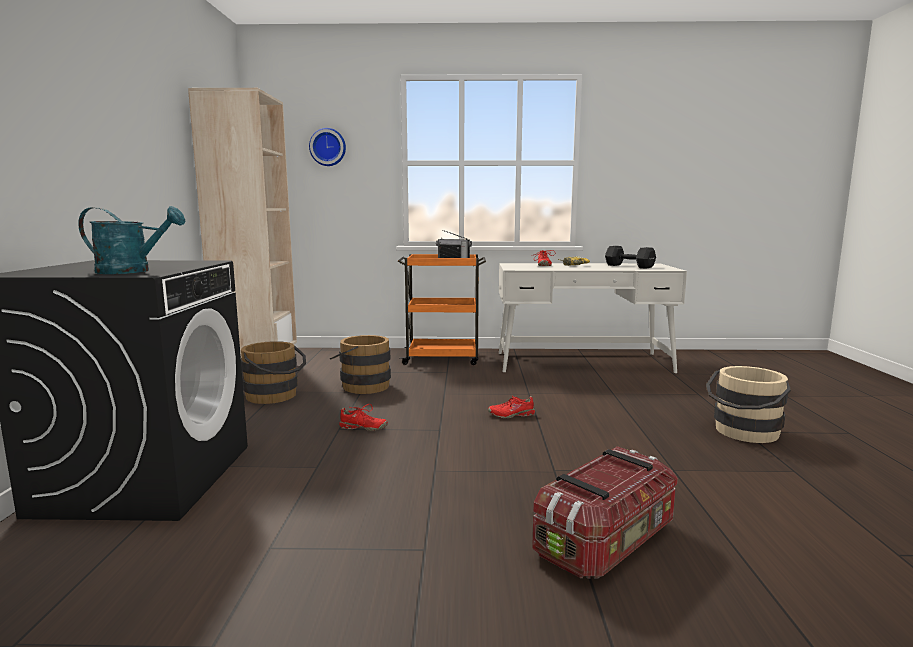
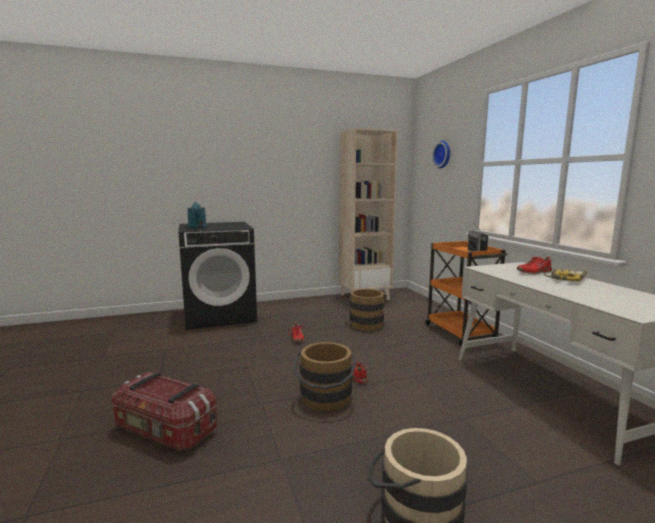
camera: 70 degrees right, 0 degrees up
(275, 396) = (327, 310): brown bucket -> brown bucket (325, 401)
(628, 266) = (616, 297): black dumbbell -> none

